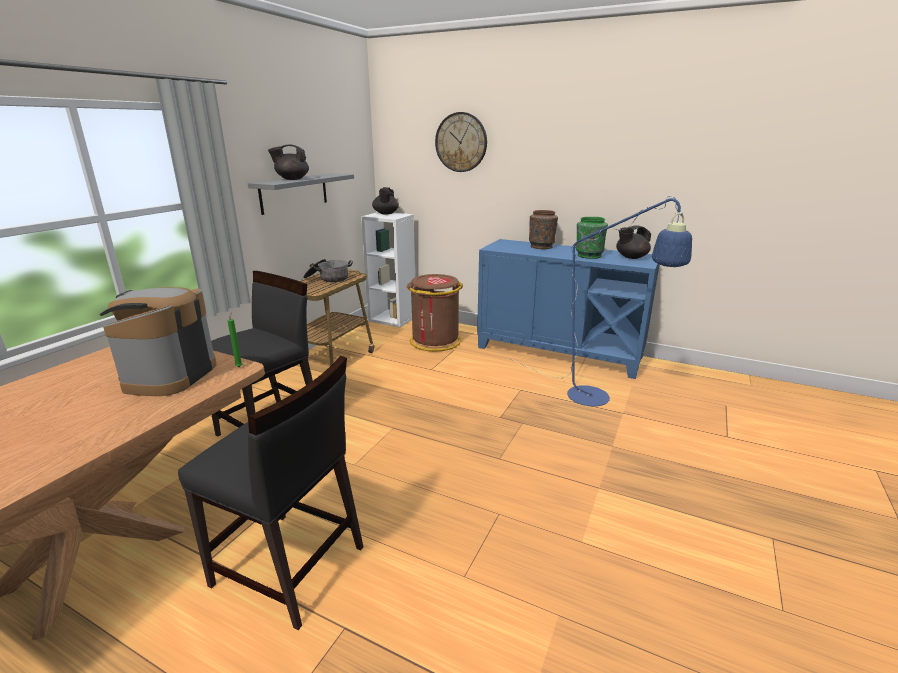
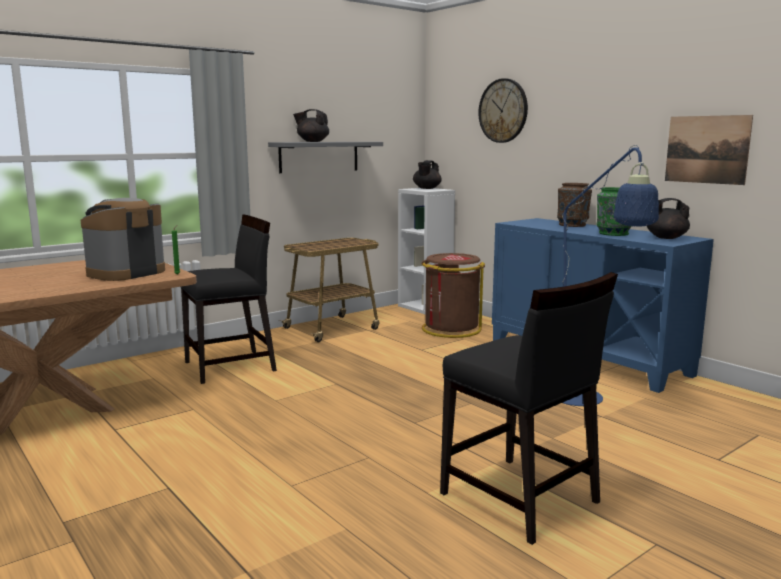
camera: 25 degrees right, 10 degrees down
(289, 567) = (163, 447): black chair -> black chair (519, 498)
(327, 278) = (336, 242): cooking pot -> none
(658, 184) = (706, 149): none -> picture

